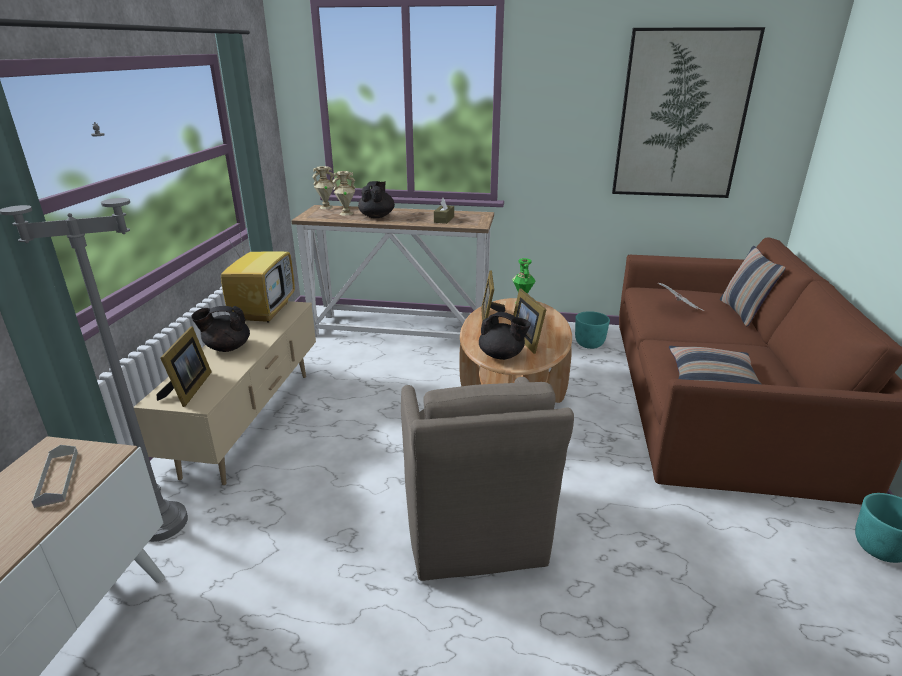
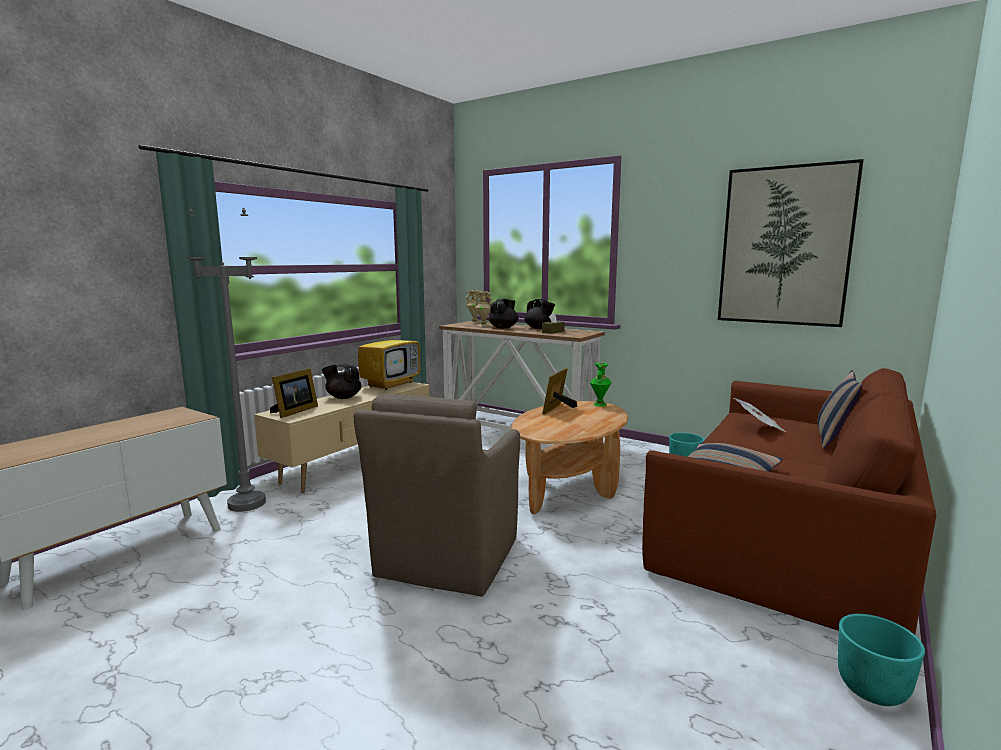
camera: 25 degrees right, 15 degrees down
(57, 478) = (162, 421): grey tray -> none
(502, 355) = (537, 429): black teapot -> black teapot (539, 328)
(528, 339) = (573, 424): picture frame -> none

